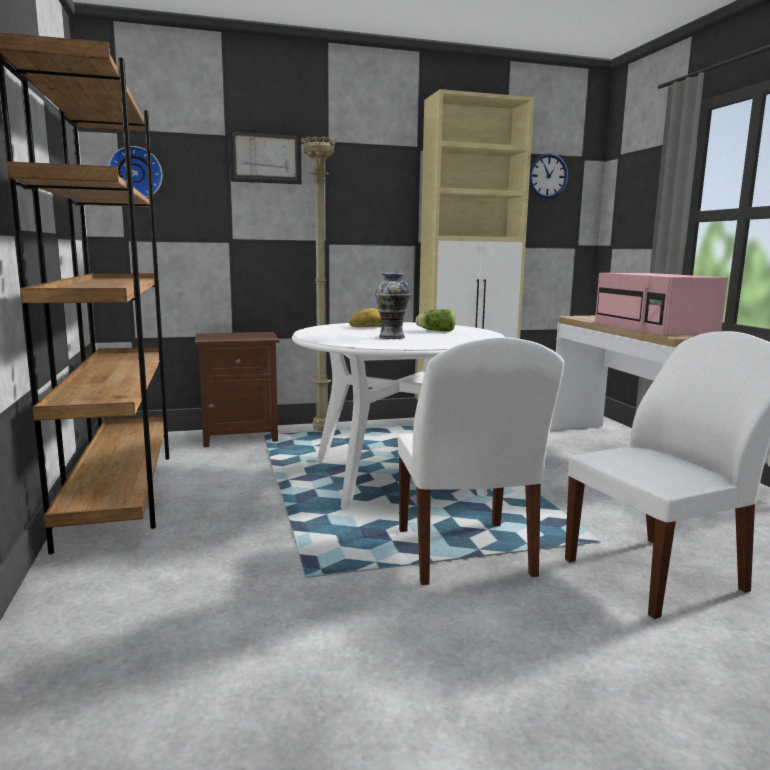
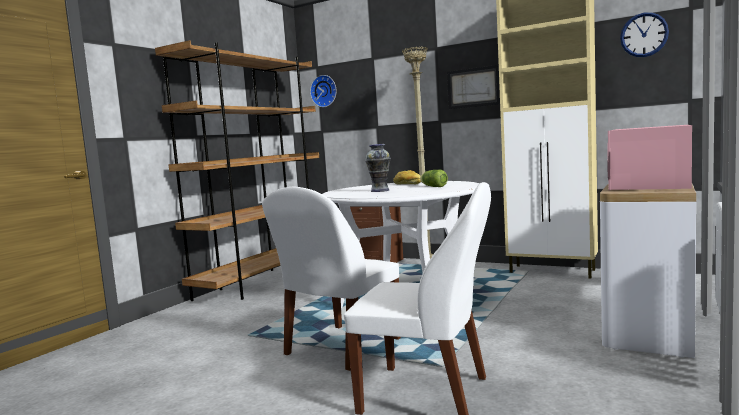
camera: 45 degrees right, 5 degrees down
(265, 157) = (395, 66): picture -> picture (473, 87)

